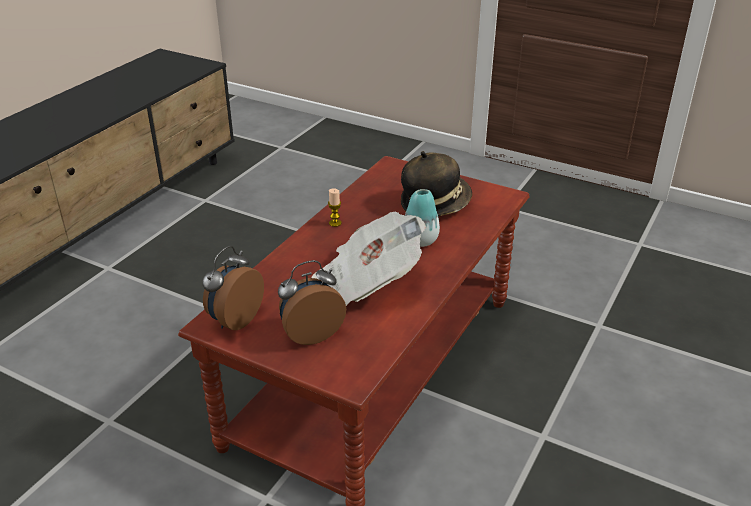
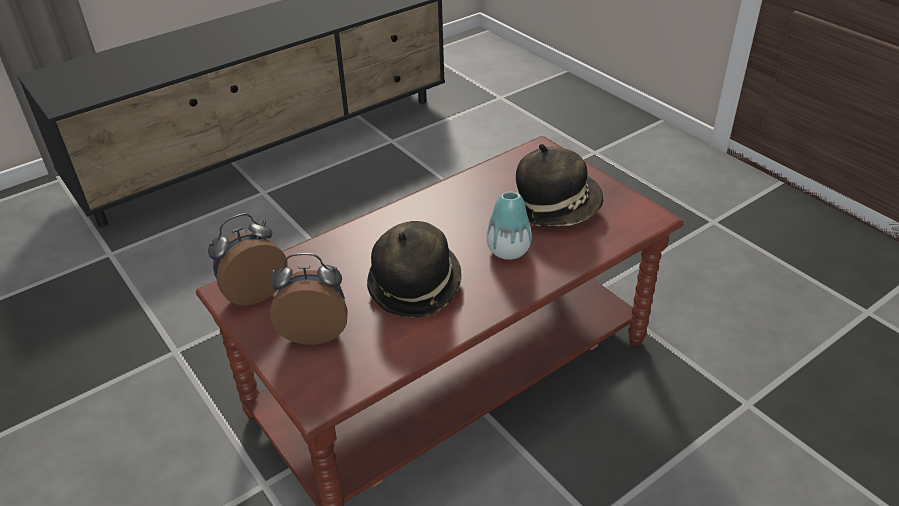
camera: 25 degrees right, 5 degrees up
(335, 223) = (430, 206): candle -> none
(367, 282) = (415, 286): newspaper -> hat

